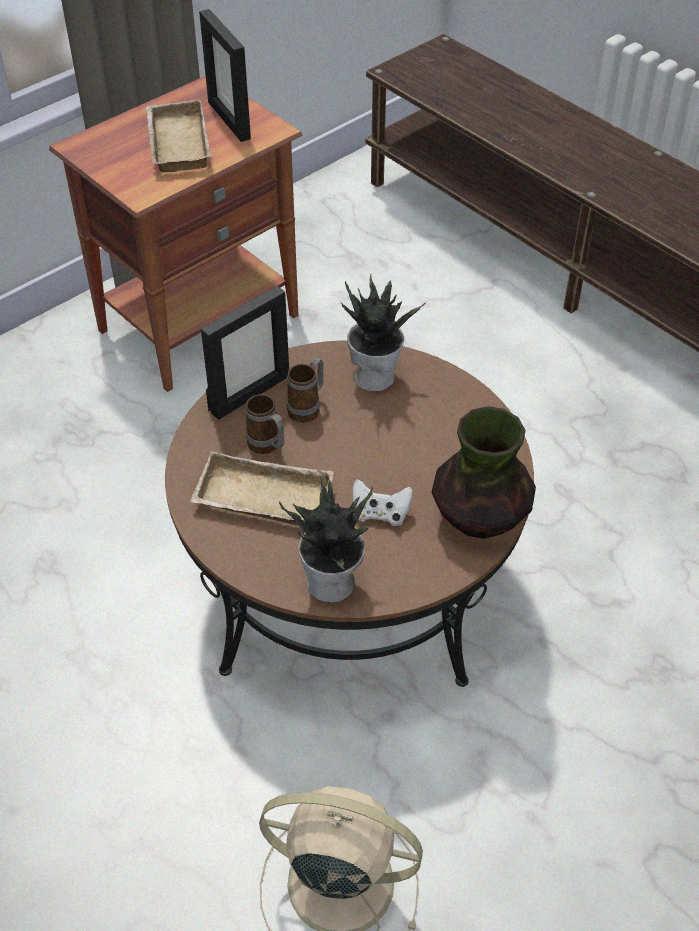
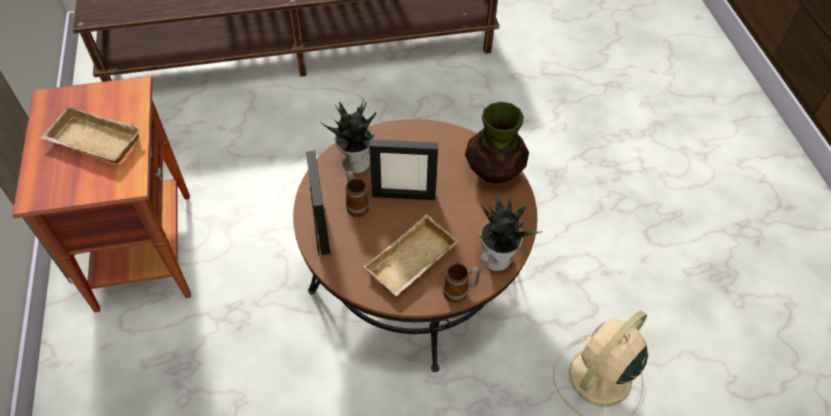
camera: 60 degrees left, 5 degrees up
(230, 120) = (99, 103): picture frame -> picture frame (404, 194)
(268, 447) = (372, 239): mug -> mug (460, 292)
(380, 514) = (462, 211): white game controller -> none

